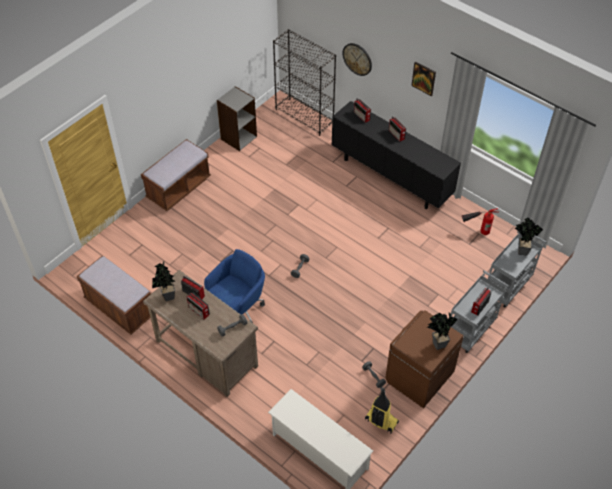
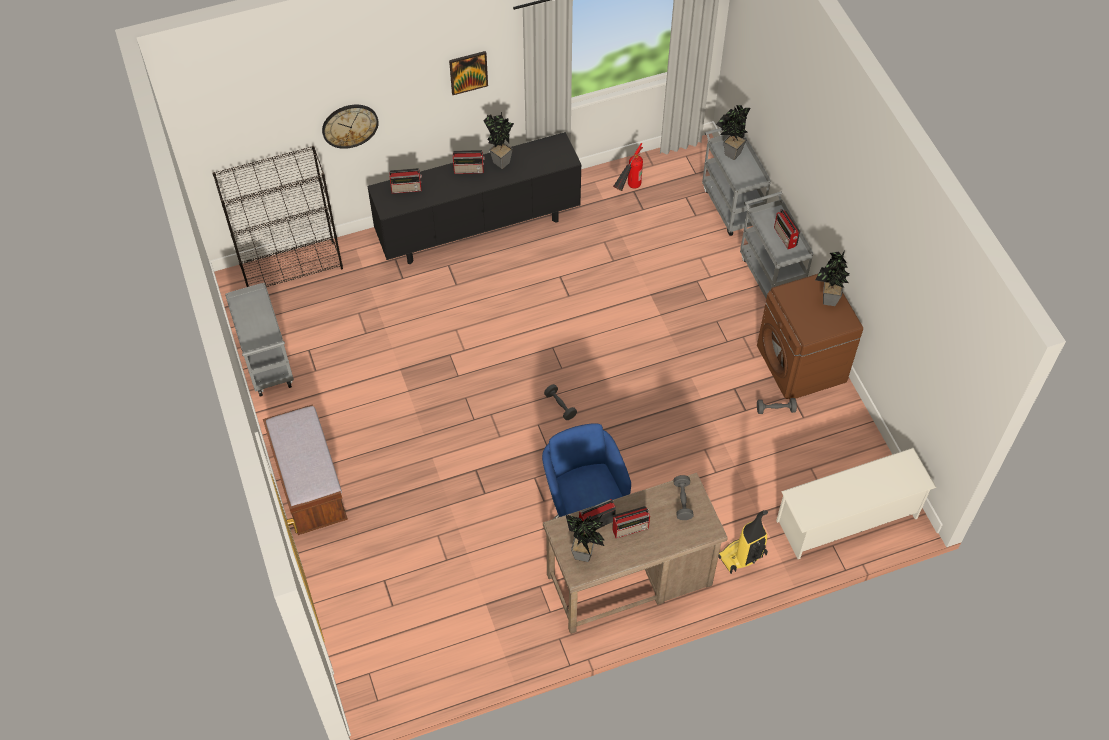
camera: 60 degrees left, 5 degrees up
(120, 308) = (482, 657): brown bench -> none
(238, 137) = (268, 366): grey bookcase -> grey cart
(380, 421) = (840, 434): vacuum cleaner -> vacuum cleaner (742, 556)
(414, 144) = (500, 160): none -> potted plant

